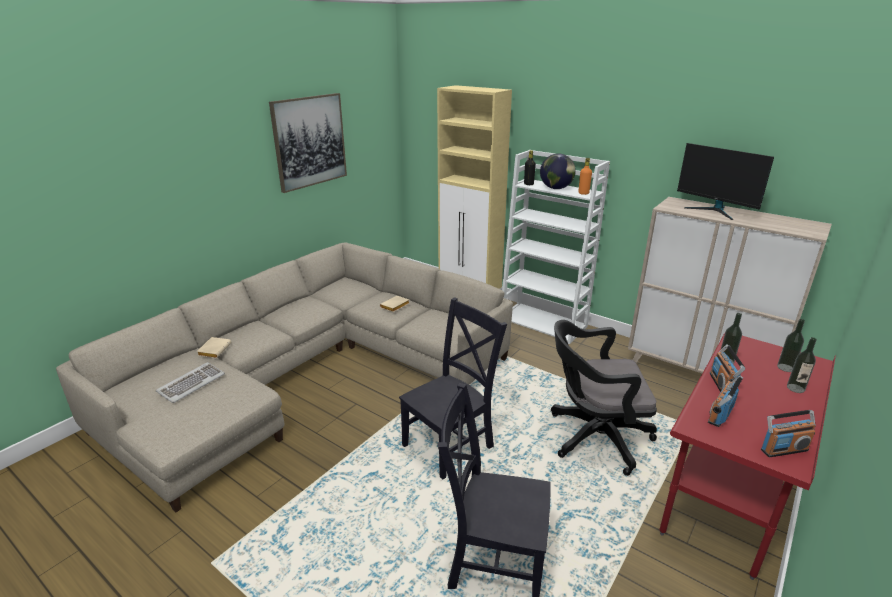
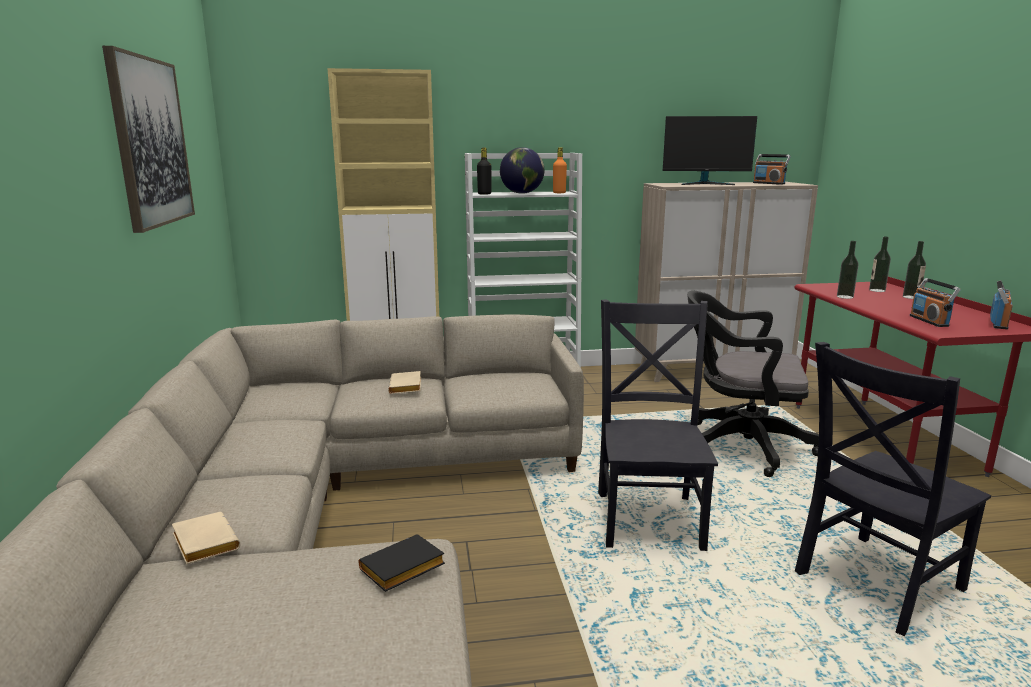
camera: 45 degrees left, 10 degrees down
(191, 384) = (273, 602): keyboard -> none
(237, 396) = (401, 570): none -> black book
(593, 437) = (739, 445): black office chair -> black office chair turned 60 degrees clockwise
(721, 384) = (881, 308): radio -> radio (769, 183)

